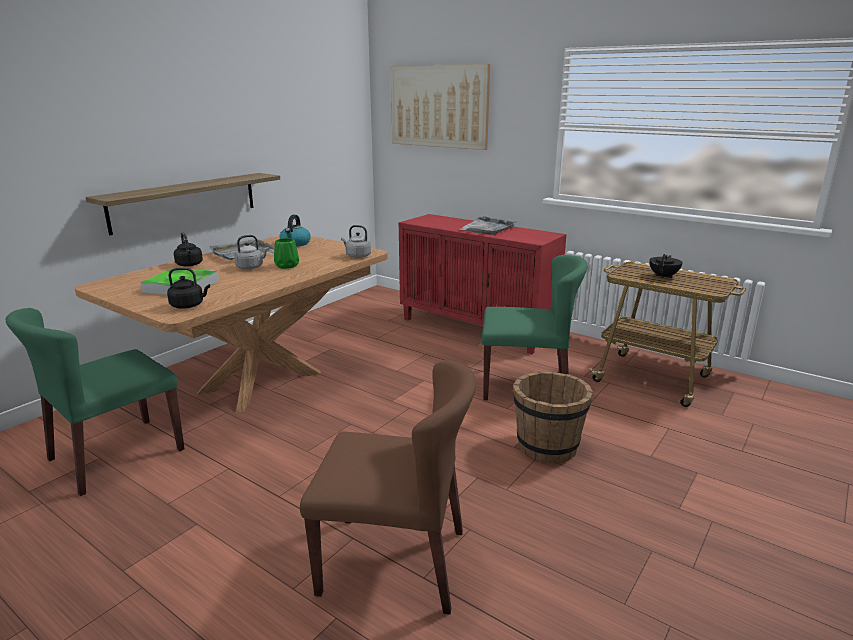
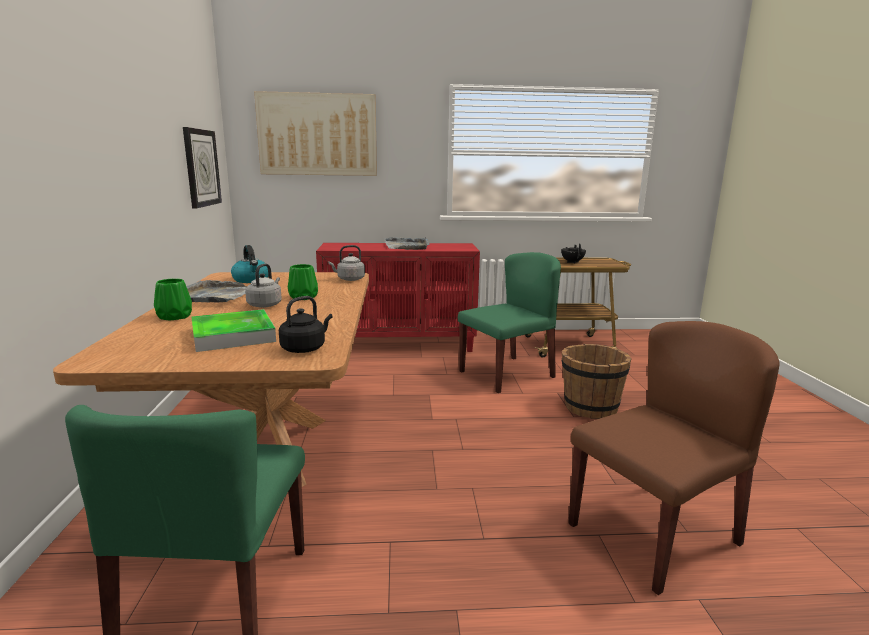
camera: 40 degrees left, 5 degrees down
(185, 201) = (108, 238): shelf -> none
(189, 265) = (176, 316): black kettle -> green vase
(323, 140) = (201, 168): none -> wall clock

